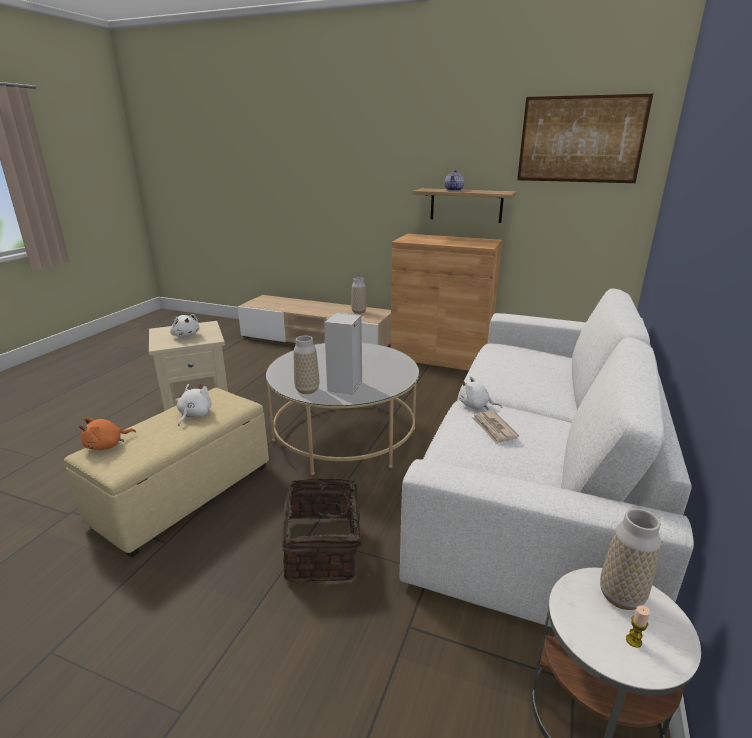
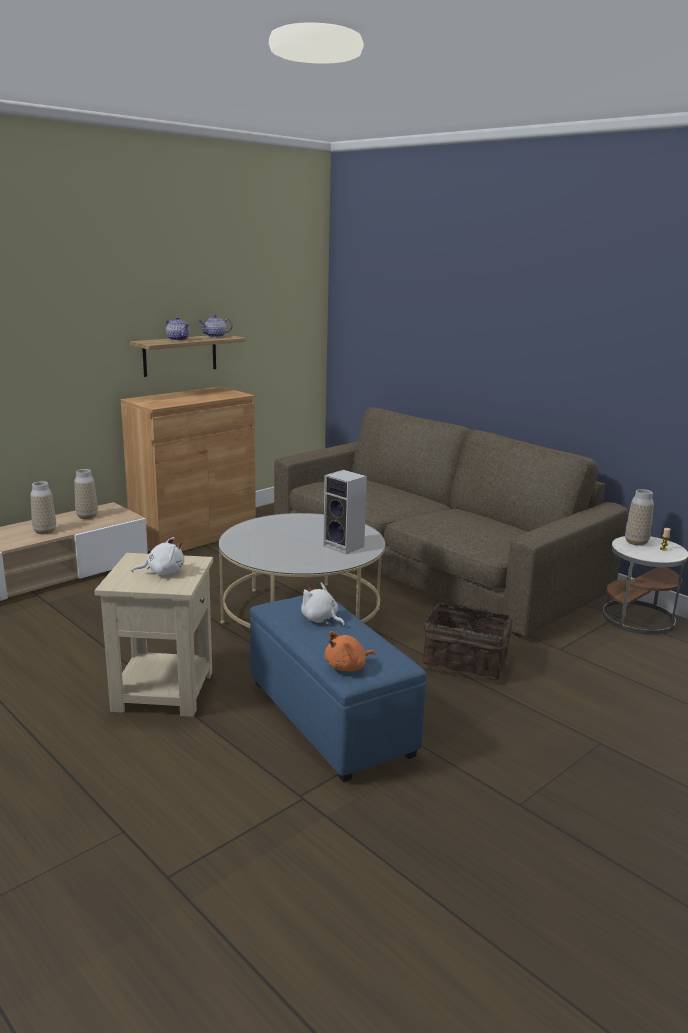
camera: 65 degrees left, 5 degrees down
(107, 445) = (347, 667): orange plush toy -> orange plush toy turned 75 degrees clockwise
(183, 495) = (331, 718): beige ottoman -> blue ottoman
(307, 390) = (335, 560): vase -> vase (45, 531)
(476, 406) = (413, 521): white plush toy -> none
(494, 429) = (459, 523): newspaper -> none
(495, 191) = (216, 336): none -> teapot
(536, 470) = (429, 562): white sofa -> brown sofa
(580, 139) = (269, 280): picture -> none

